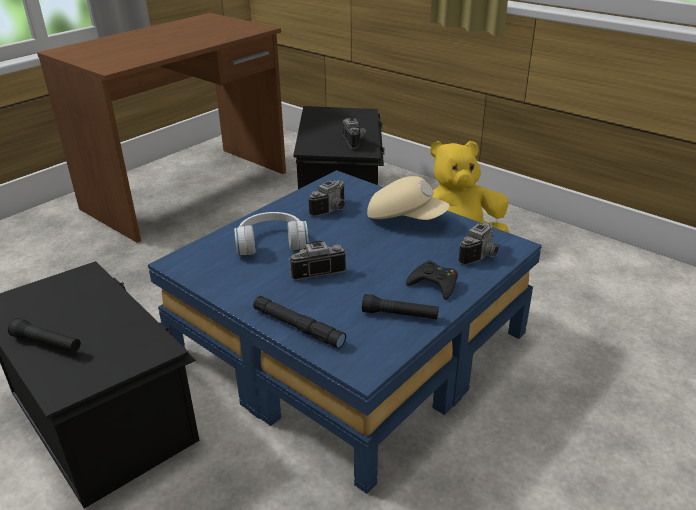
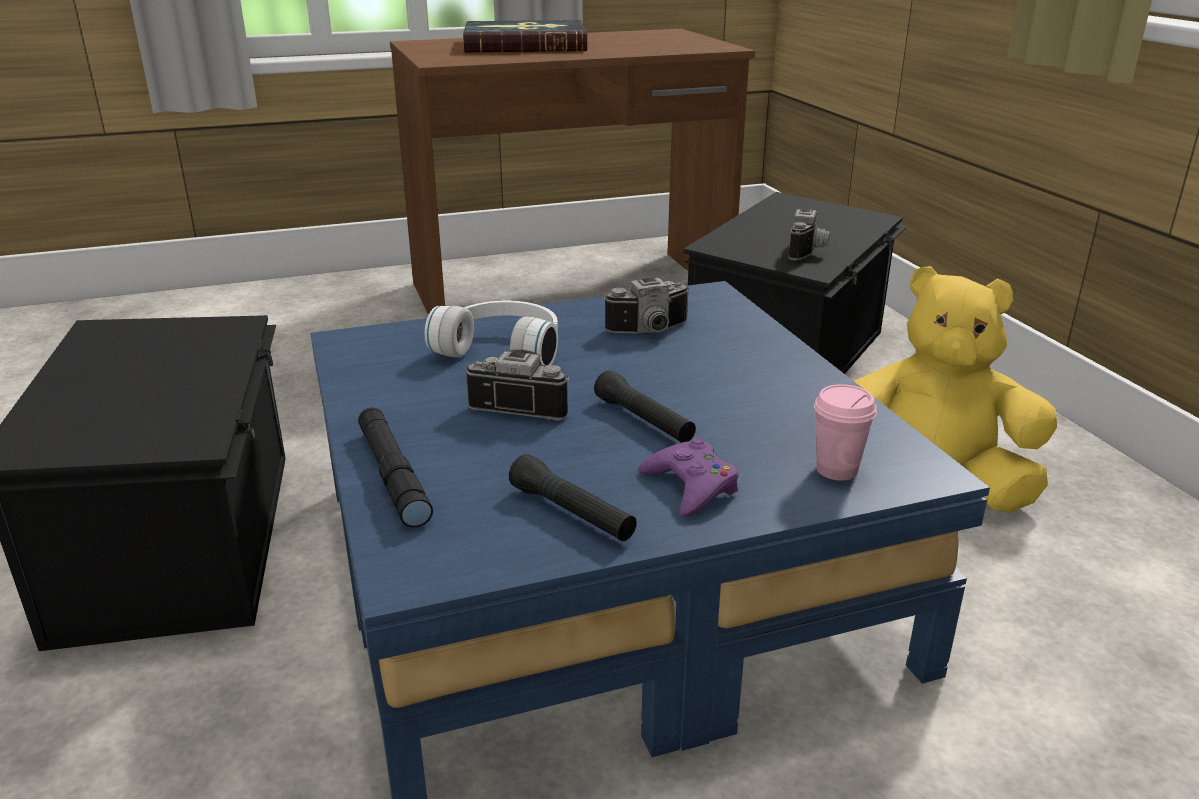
camera: 30 degrees right, 5 degrees down
(47, 343) = (81, 389): black flashlight -> black flashlight (644, 421)
(138, 42) = (525, 44): none -> book
(406, 218) = (760, 373): beige cap -> none
(434, 284) = (690, 486): black game controller -> purple game controller
(482, 256) = (837, 470): camera -> pink cup

